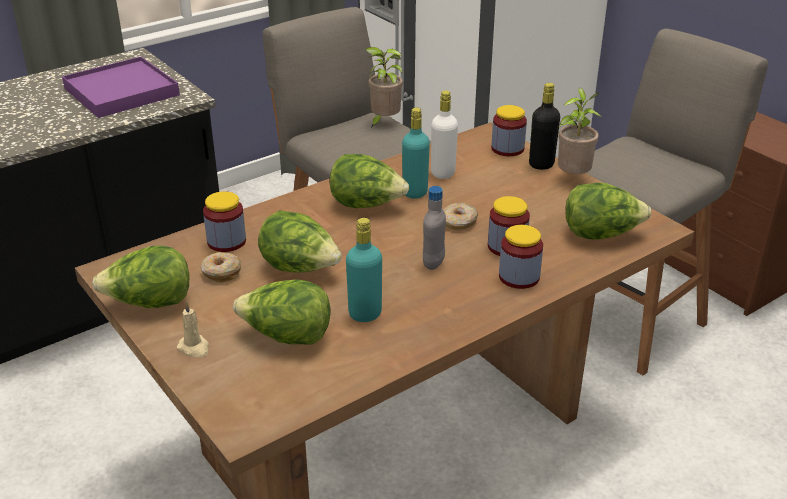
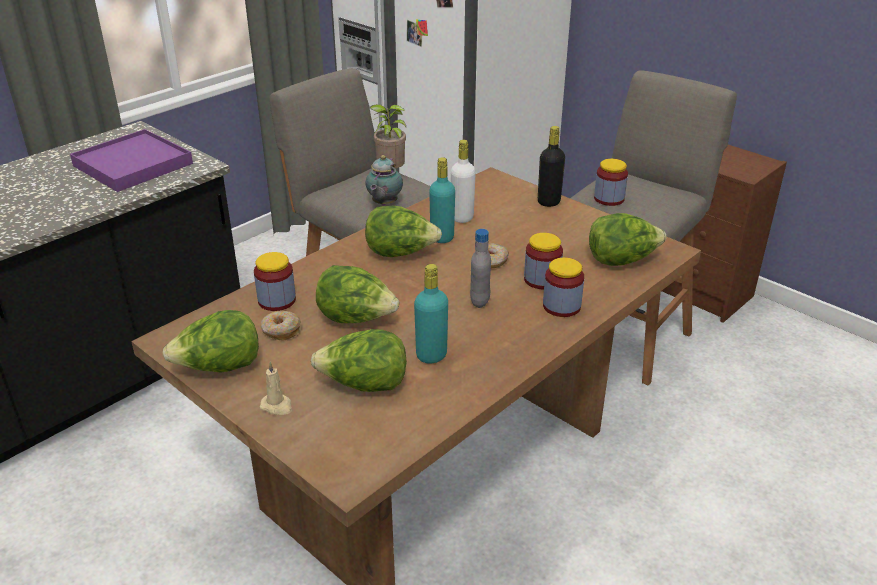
camera: 10 degrees left, 0 degrees up
(368, 152) = (383, 204): none -> teapot
(507, 149) = (514, 190): jar -> jar (609, 199)
(573, 177) = (581, 211): potted plant -> none

